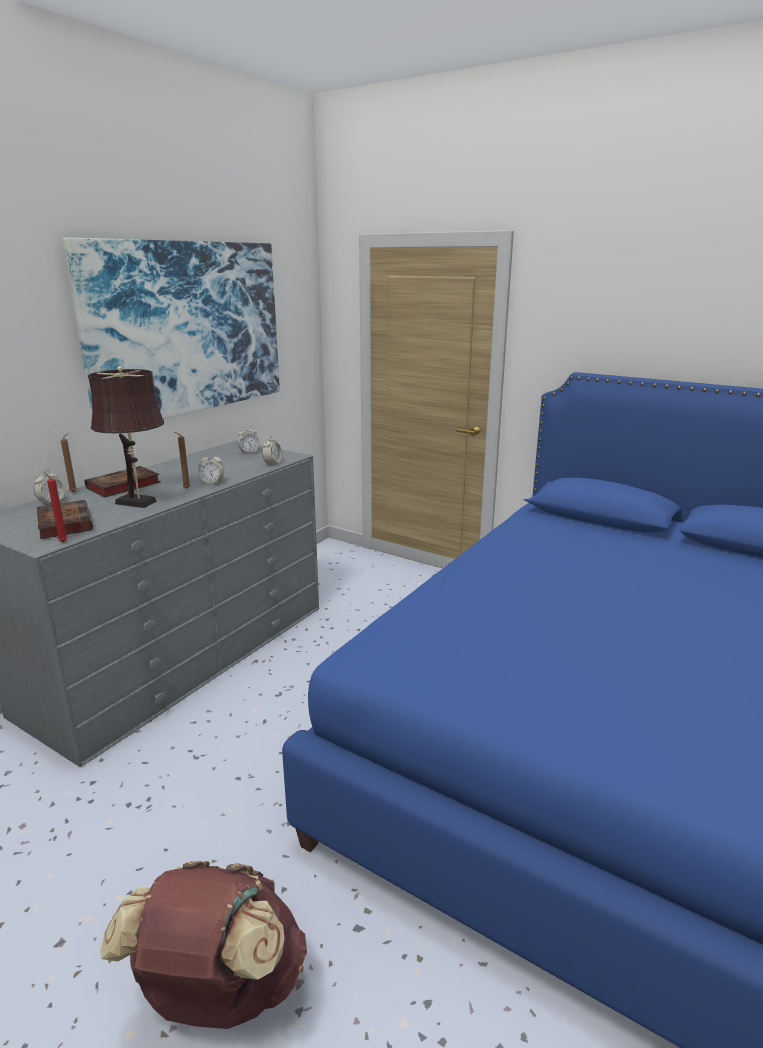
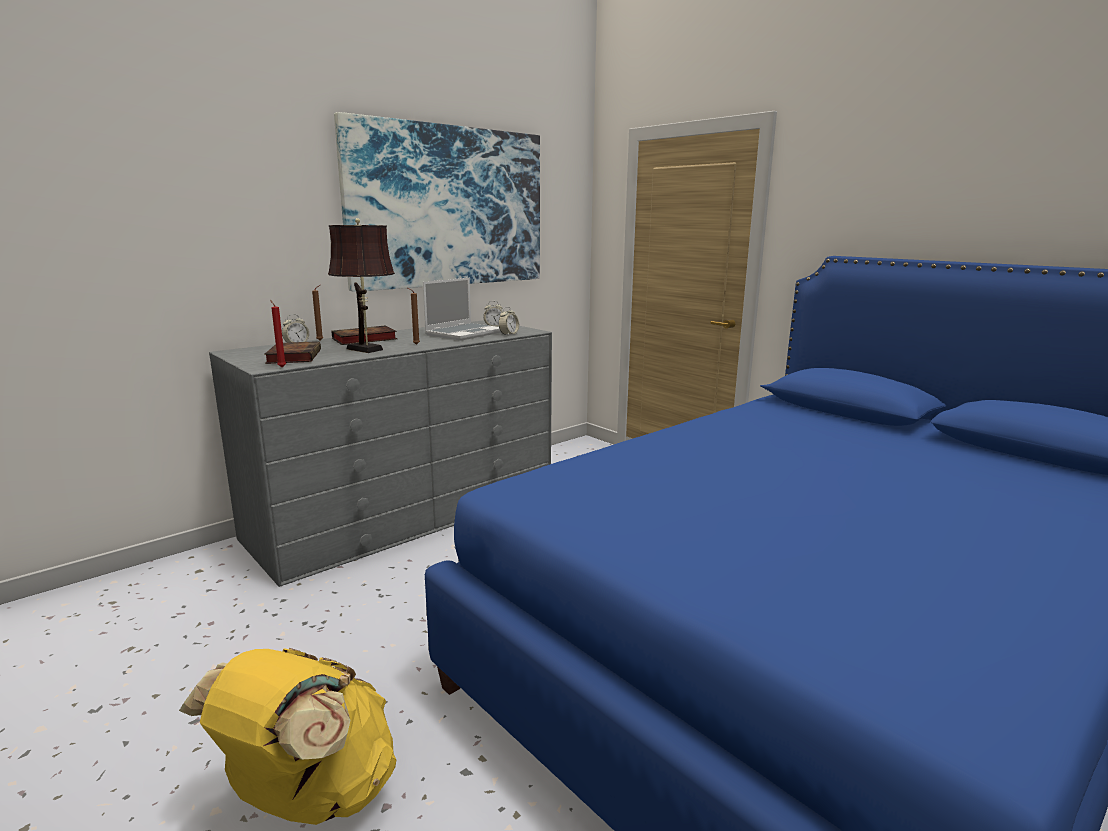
camera: 15 degrees right, 5 degrees down
(212, 482) = (442, 342): alarm clock -> none
(220, 992) = (309, 796): brown backpack -> yellow backpack
(226, 465) = (464, 333): none -> laptop

